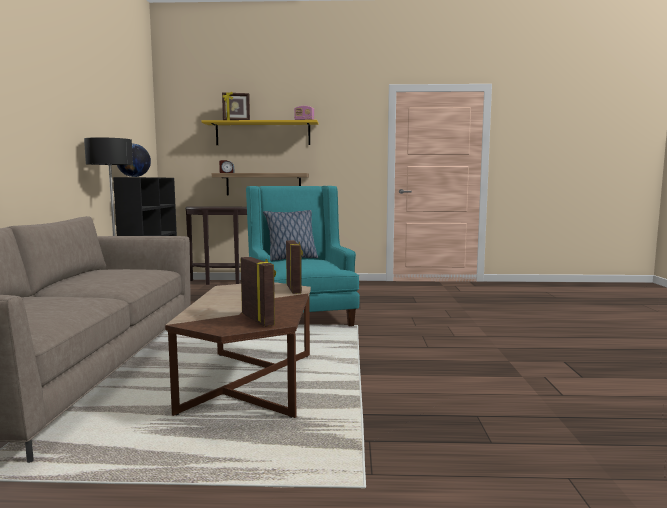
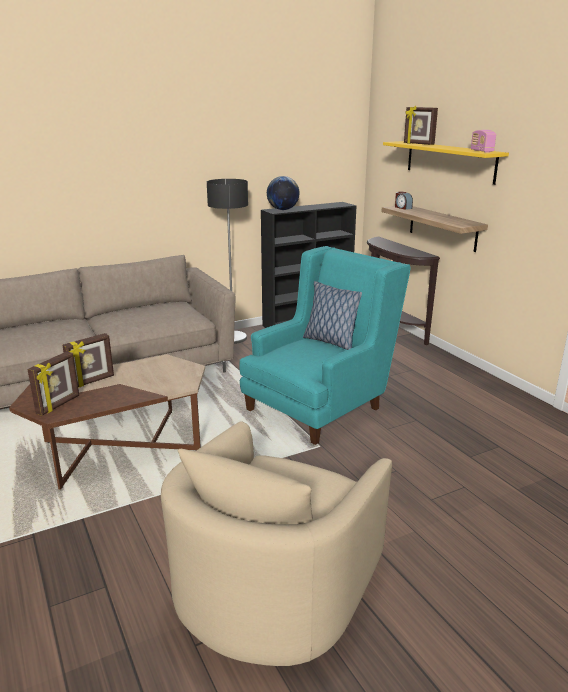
camera: 60 degrees right, 15 degrees up
(294, 289) = (177, 386): picture frame -> picture frame (92, 381)
(508, 364) = (273, 584): none -> beige armchair

